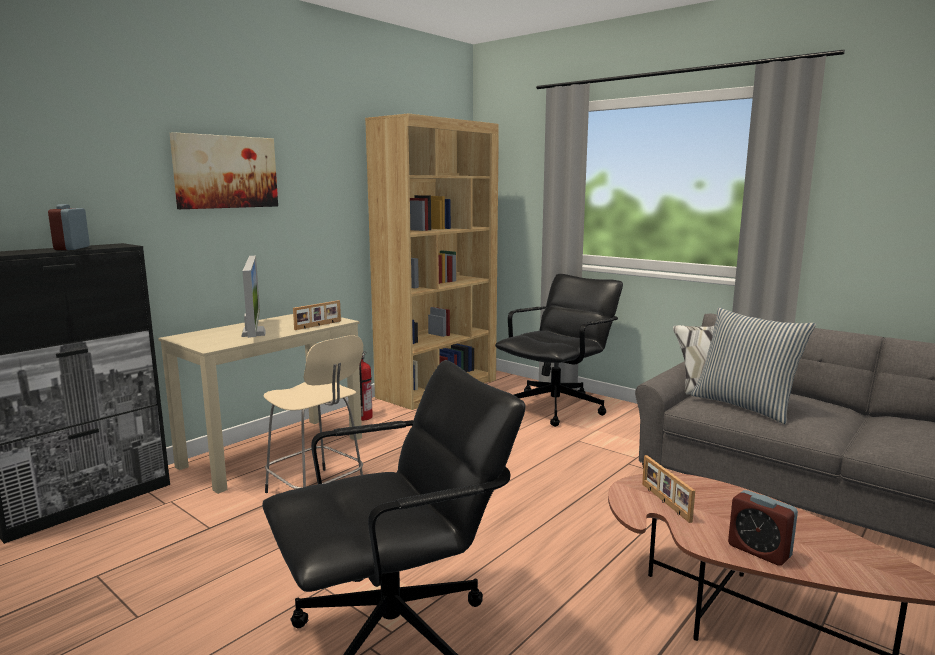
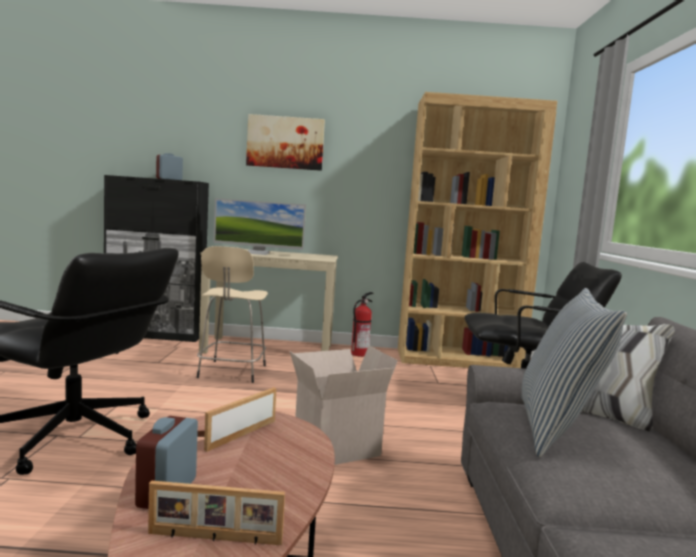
camera: 50 degrees right, 5 degrees down
(253, 333) = (258, 253): monitor -> monitor turned 60 degrees clockwise
(318, 325) = (303, 258): picture frame -> picture frame (214, 539)
(554, 498) = (336, 447): none -> cardboard box

